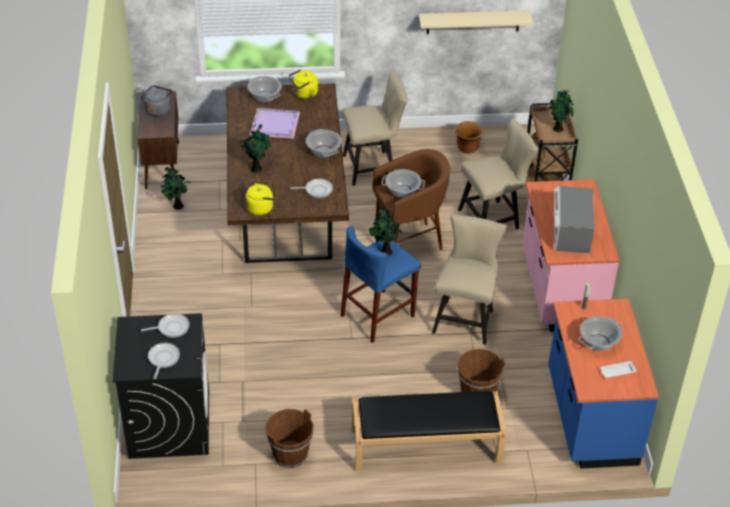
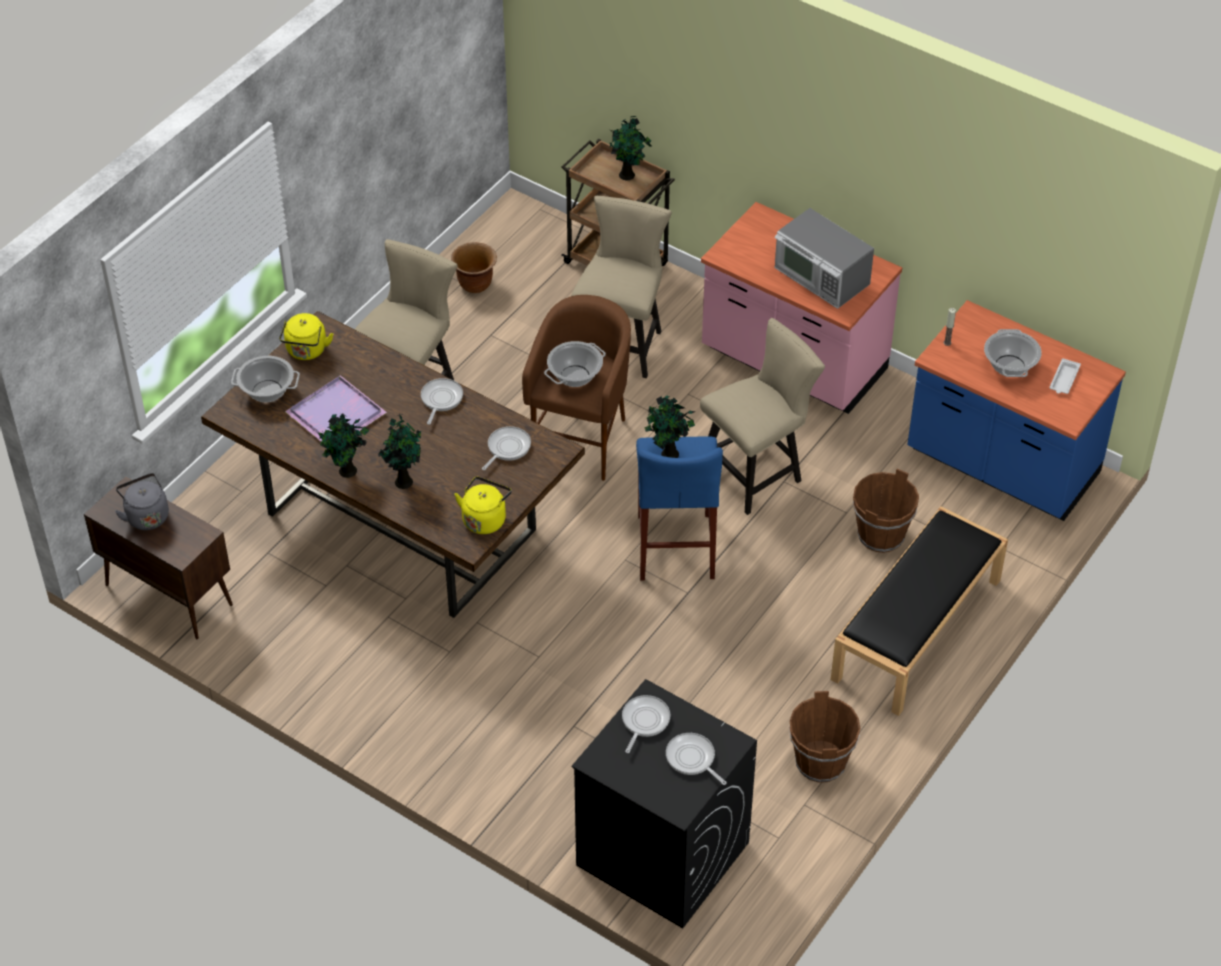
camera: 50 degrees left, 5 degrees up
(177, 206) = (270, 625): potted plant -> potted plant (347, 472)
(323, 151) = (440, 400): cooking pot -> frying pan
(465, 318) = (757, 471): beige chair -> beige chair turned 90 degrees clockwise
(473, 22) = (420, 109): beige shelf -> none

